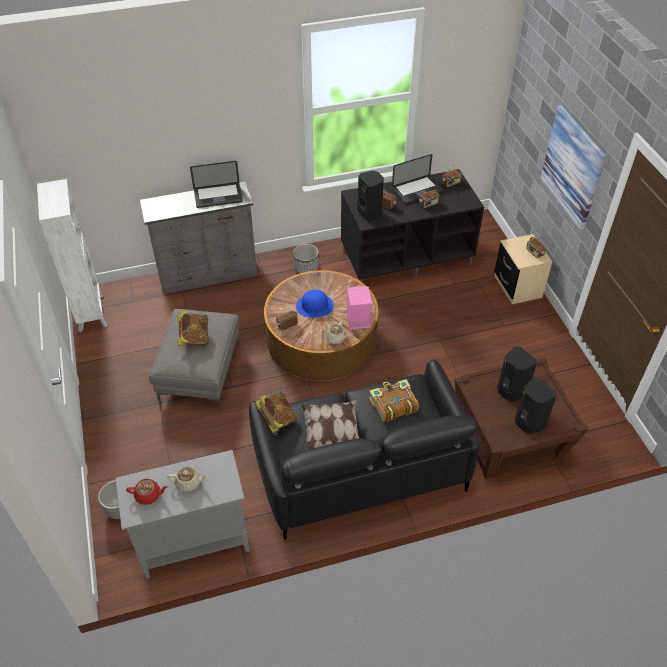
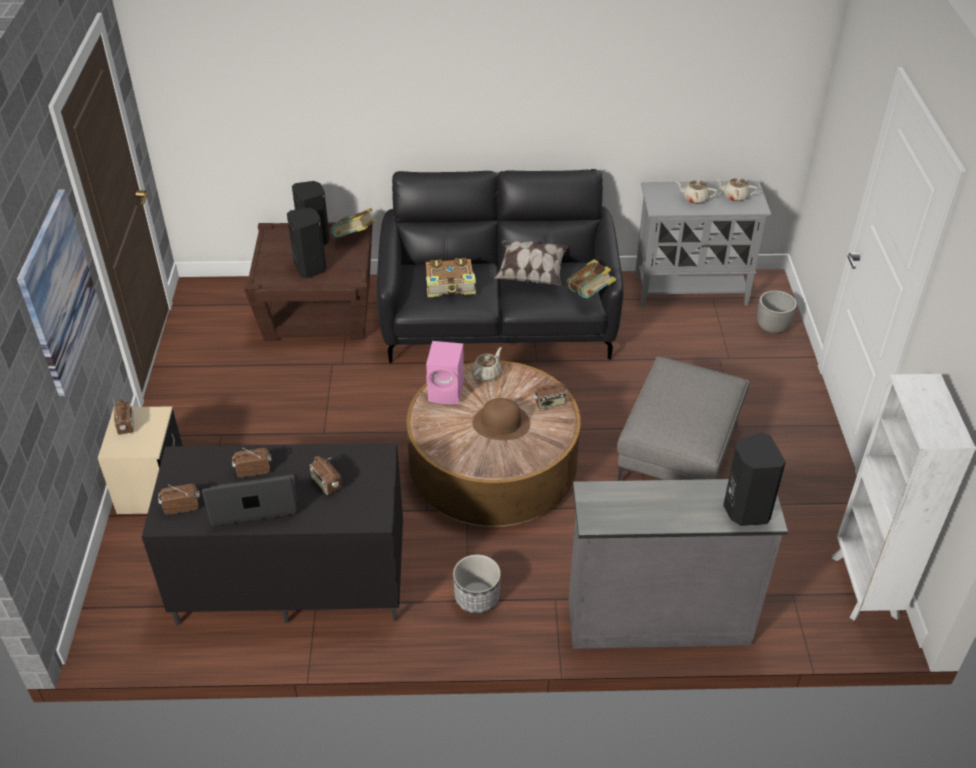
camera: 165 degrees left, 5 degrees down
(148, 495) = (735, 196): red teapot -> beige teapot
(194, 338) = (686, 397): book -> book (355, 238)
(218, 196) = (635, 507): laptop -> none
(315, 306) = (501, 423): blue hat -> brown hat
(370, 213) = (363, 471): black speaker -> black speaker (744, 510)

